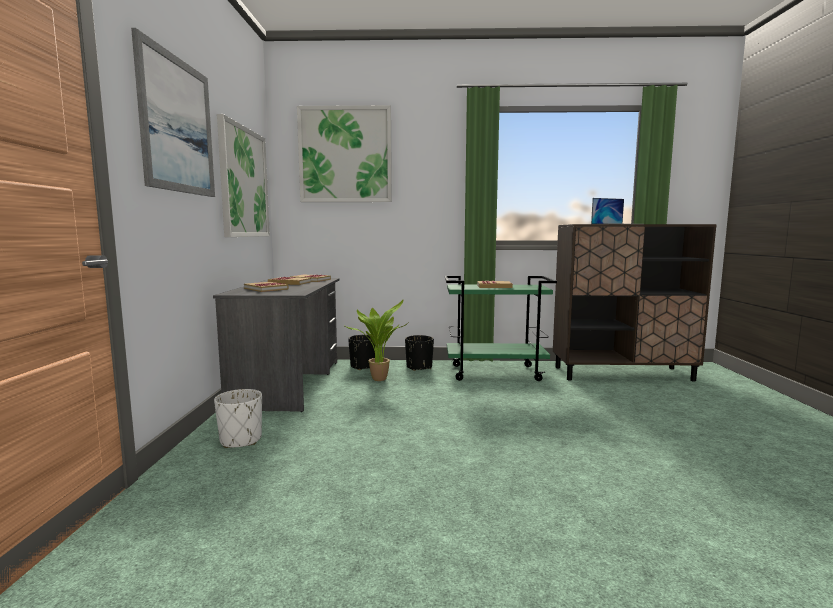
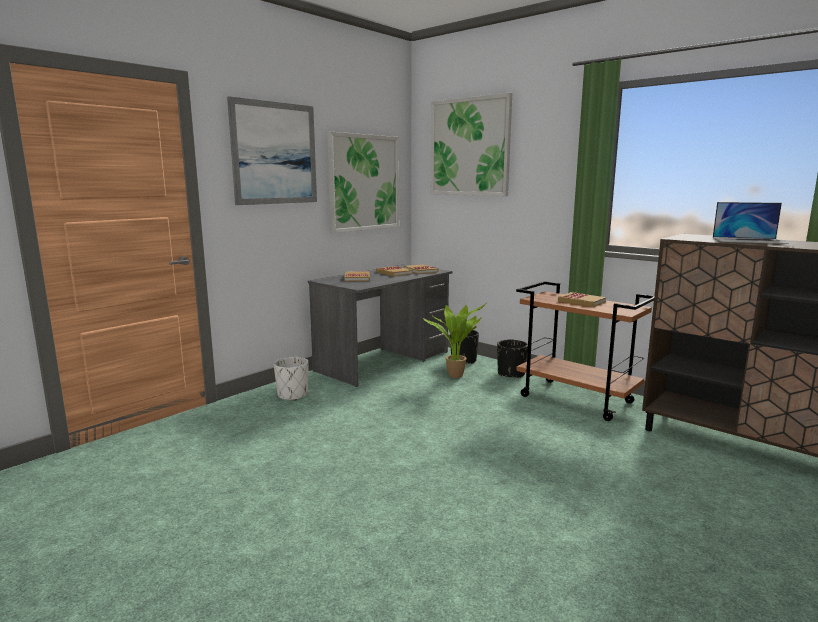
camera: 40 degrees right, 5 degrees up
(496, 373) = (577, 399): green cart -> brown cart

